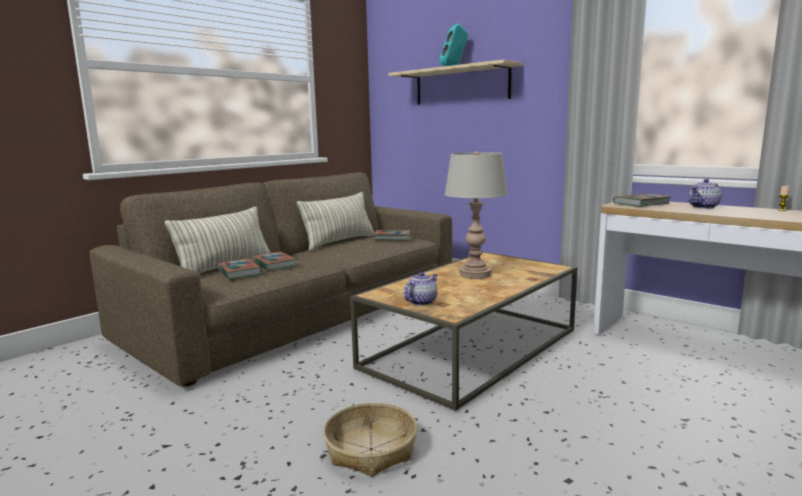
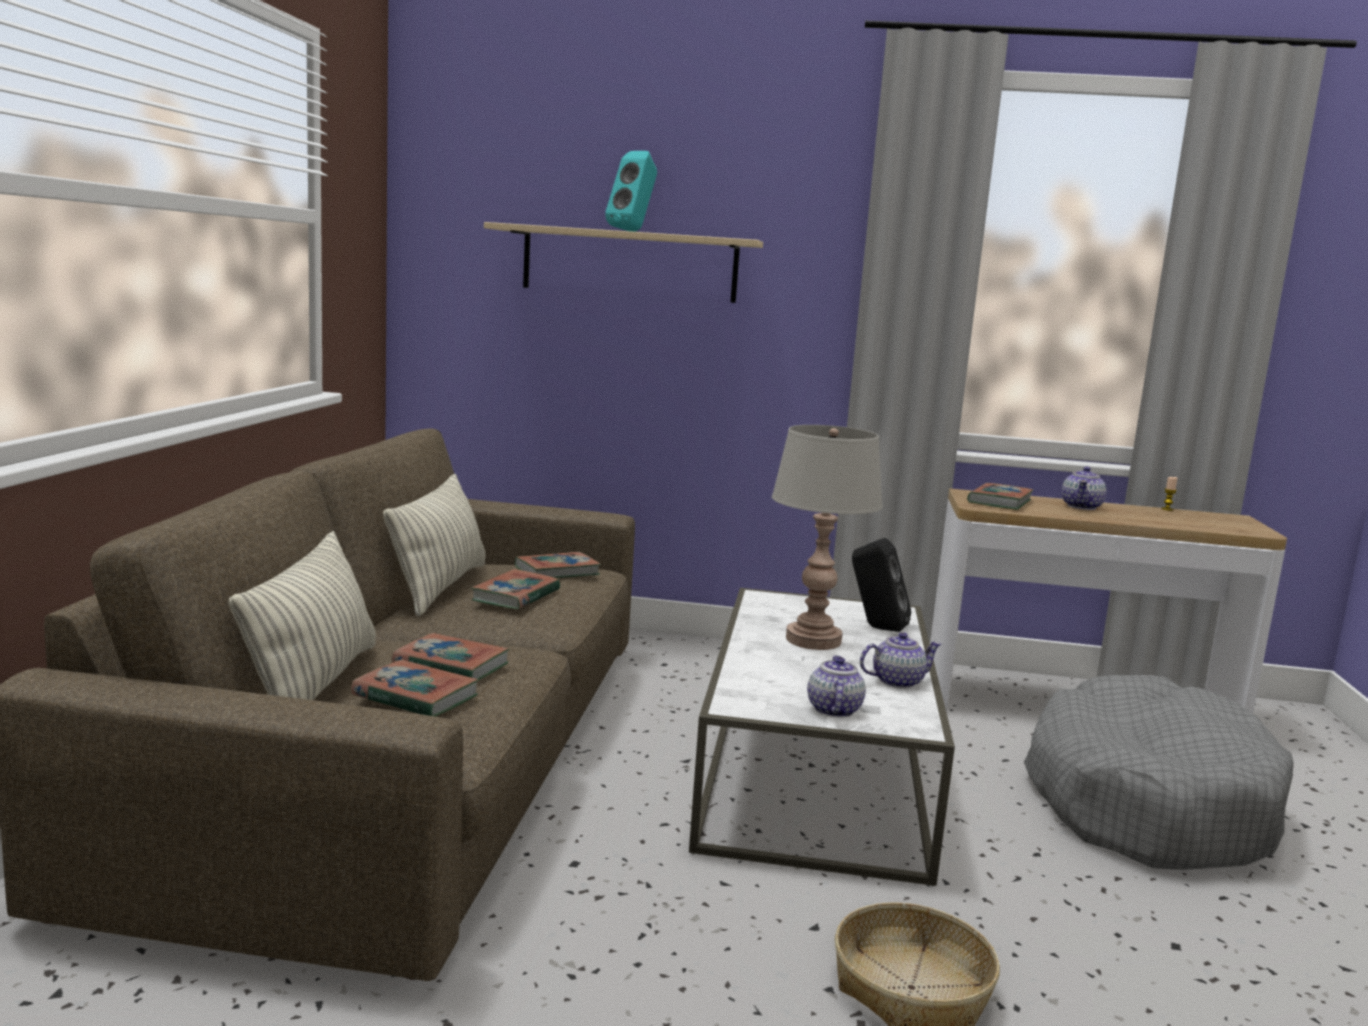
camera: 35 degrees left, 0 degrees up
(354, 244) = (516, 595): none -> book
(471, 348) = (813, 771): brown coffee table -> white coffee table
(484, 295) = (896, 681): none -> teapot
(525, 273) = (876, 628): none -> black speaker
(675, 405) = (1147, 803): none -> grey dog bed

